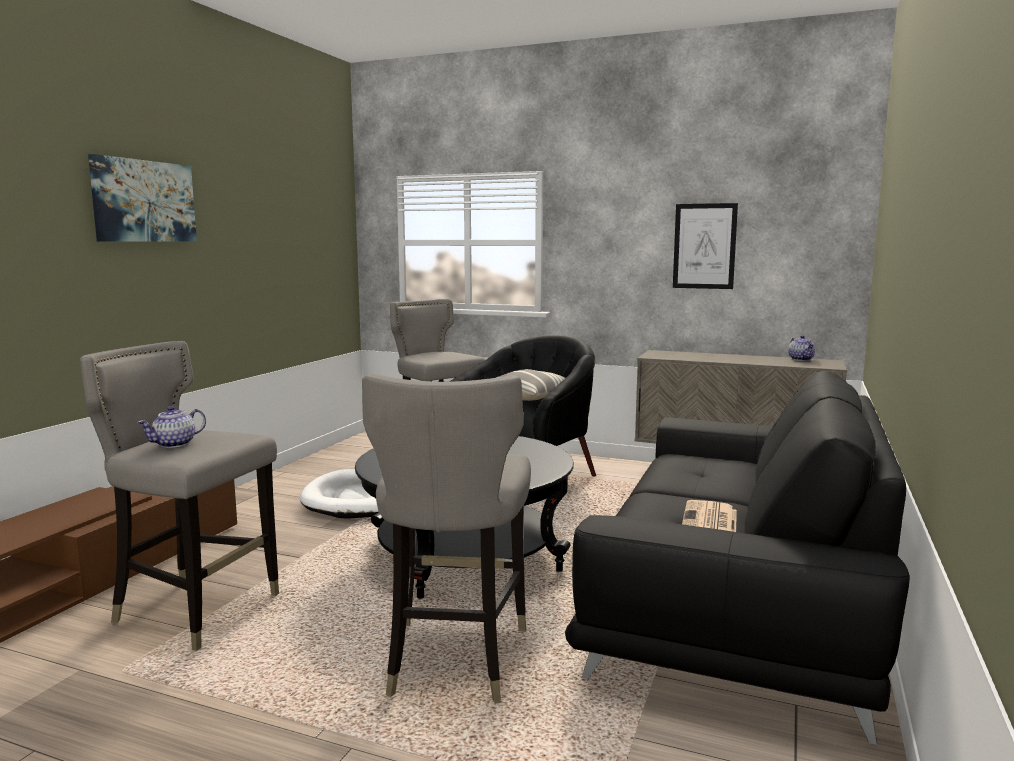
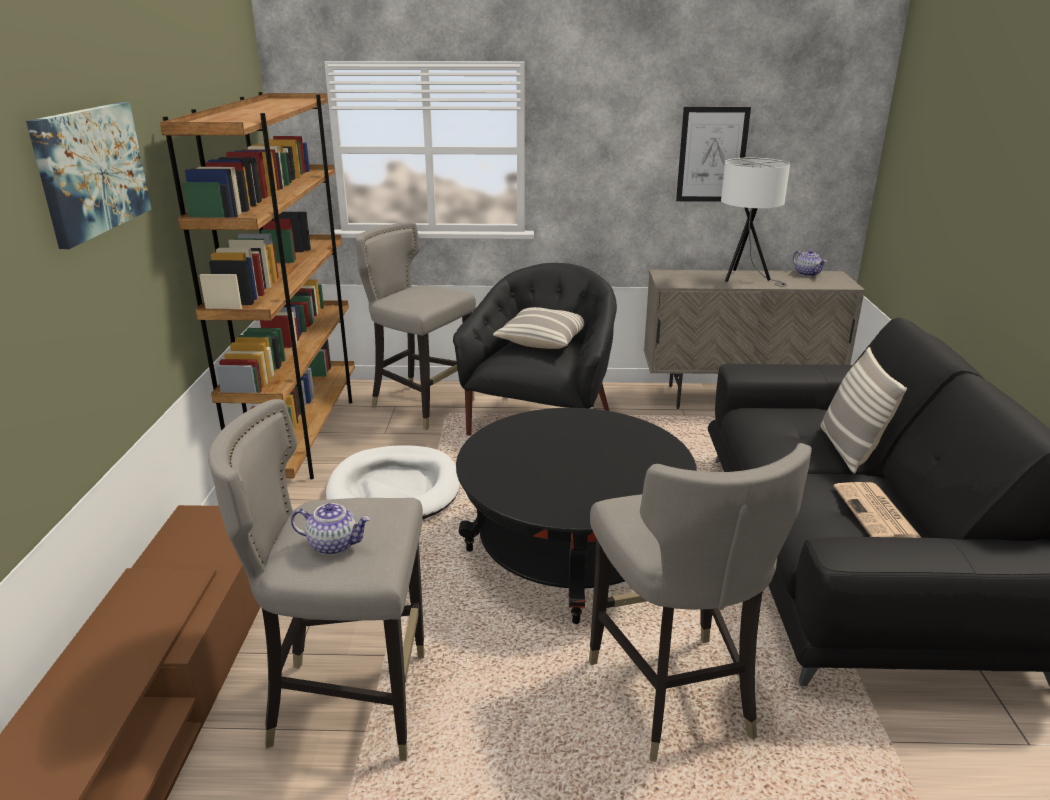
camera: 20 degrees left, 15 degrees up
(174, 444) = (334, 544): teapot -> teapot turned 105 degrees counterclockwise
(328, 461) = (301, 436): none -> brown bookcase
(732, 358) = (745, 279): none -> white table lamp
(738, 486) = (848, 450): none -> pillow

